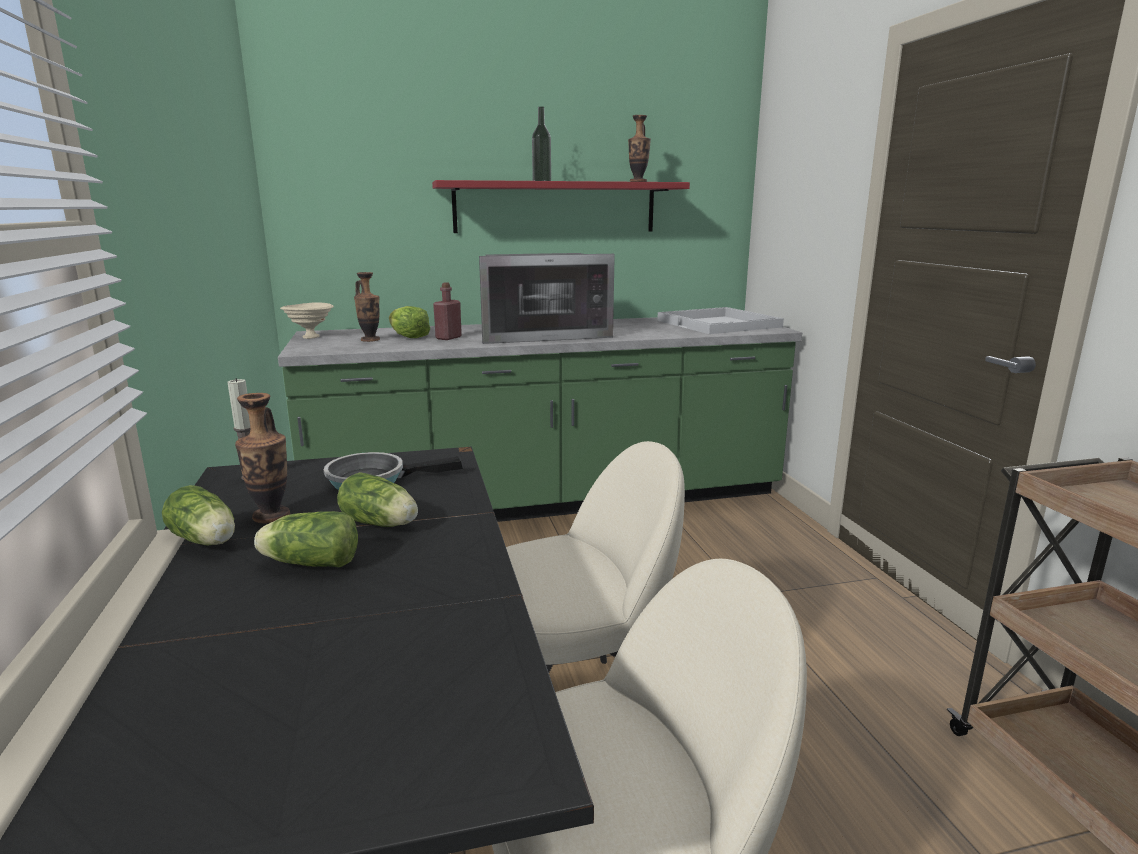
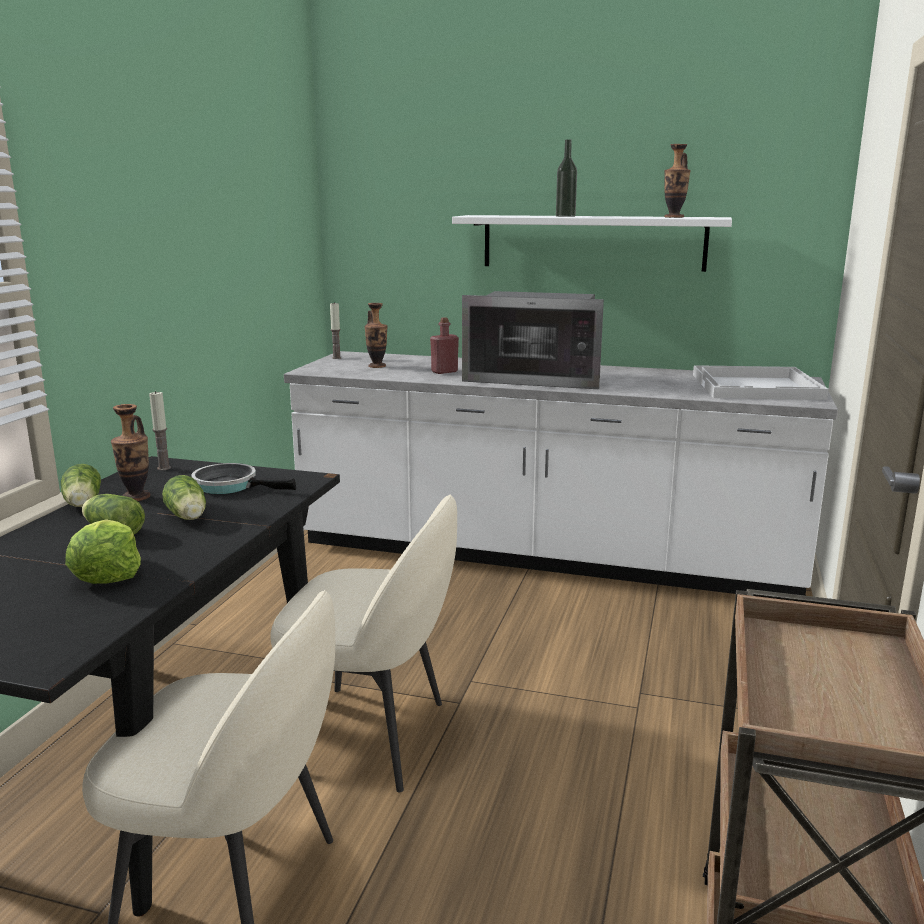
camera: 30 degrees right, 0 degrees up
(309, 337) = (336, 358): beige bowl -> candle
(408, 337) = (413, 366): lettuce -> lettuce (107, 574)
(549, 501) = (544, 555): green counter -> white counter
(555, 207) = (593, 242): red shelf -> white shelf

